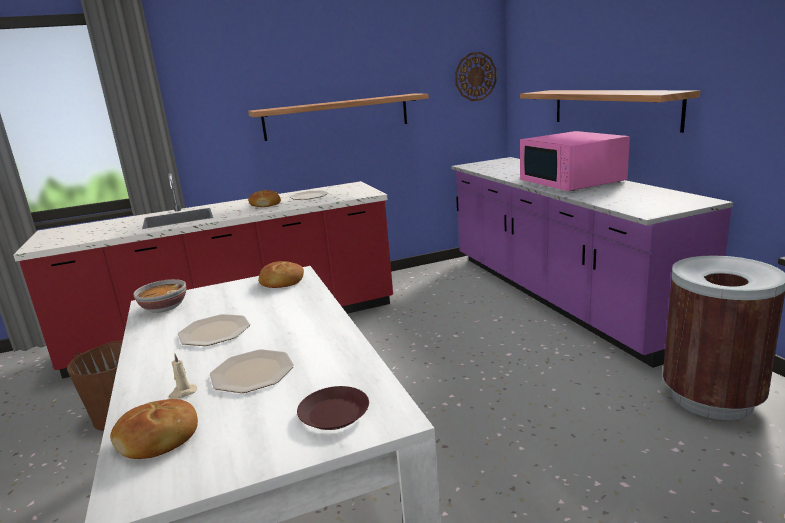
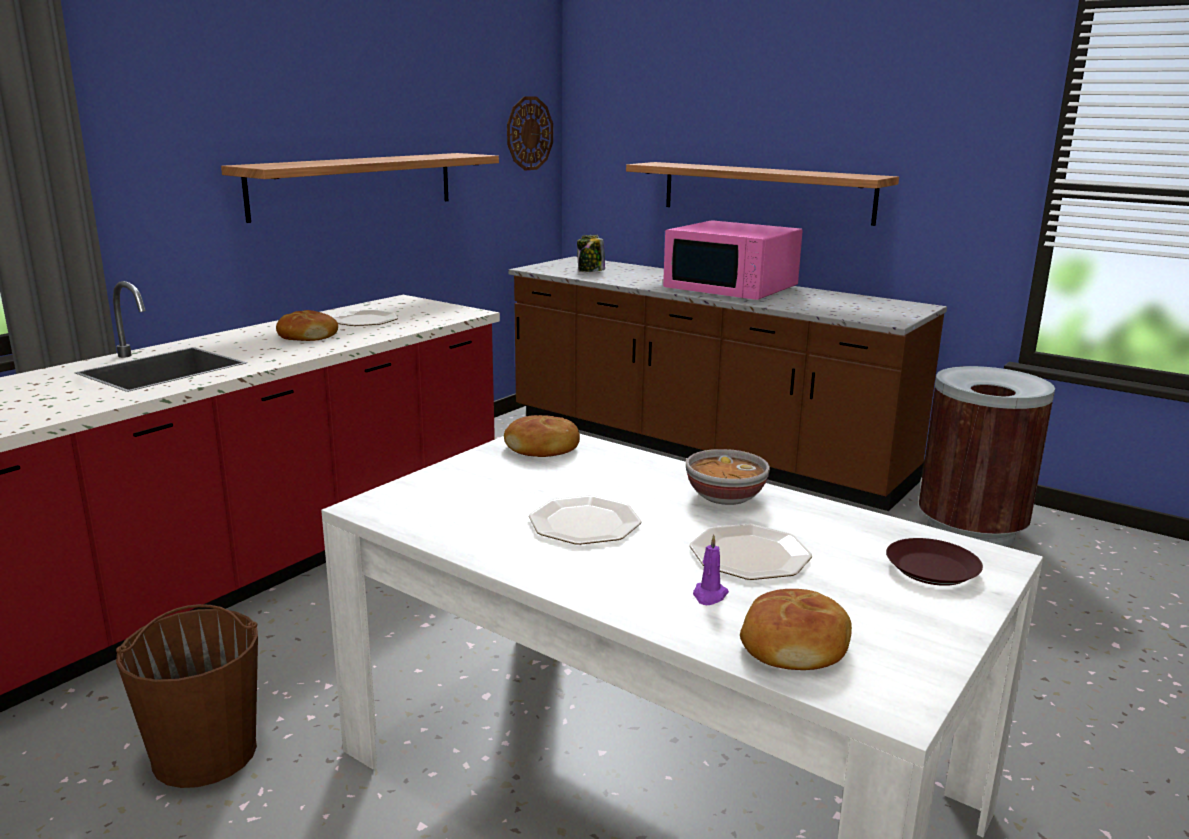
camera: 35 degrees left, 0 degrees up
(163, 307) = (417, 508): bowl -> bowl (724, 497)
(182, 393) = (709, 595): beige candle -> purple candle
(498, 167) = (590, 271): none -> jar
(557, 296) = (701, 448): purple counter -> brown counter

